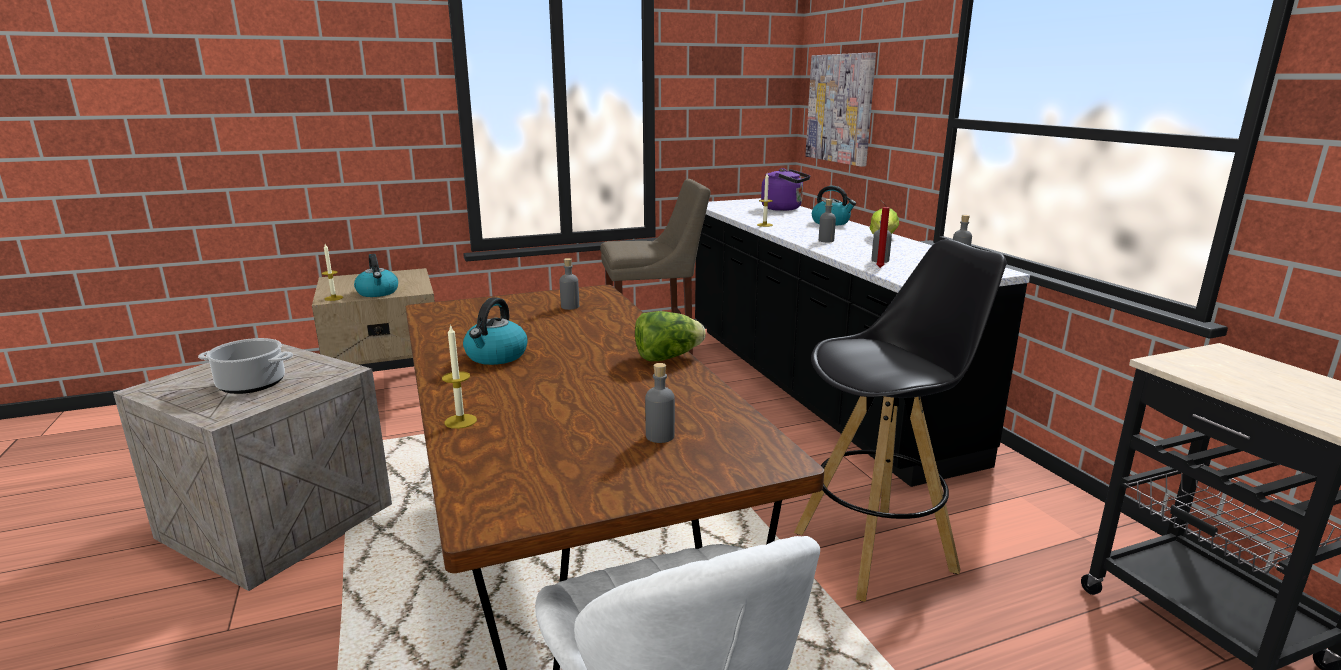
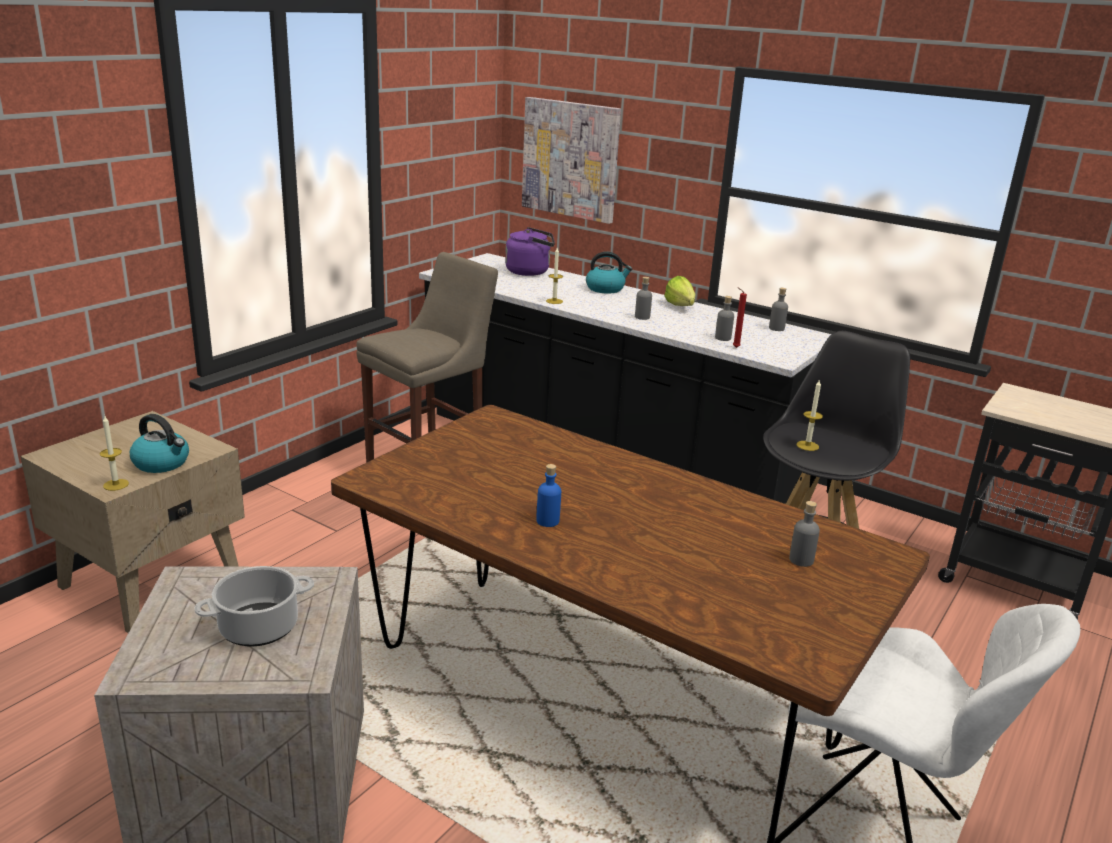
camera: 35 degrees left, 5 degrees up
(460, 421) = (645, 597): candle -> candle (807, 446)
(496, 356) = (548, 521): kettle -> blue bottle
(570, 307) = (505, 443): grey bottle -> none
(667, 357) = (685, 482): lettuce -> none

